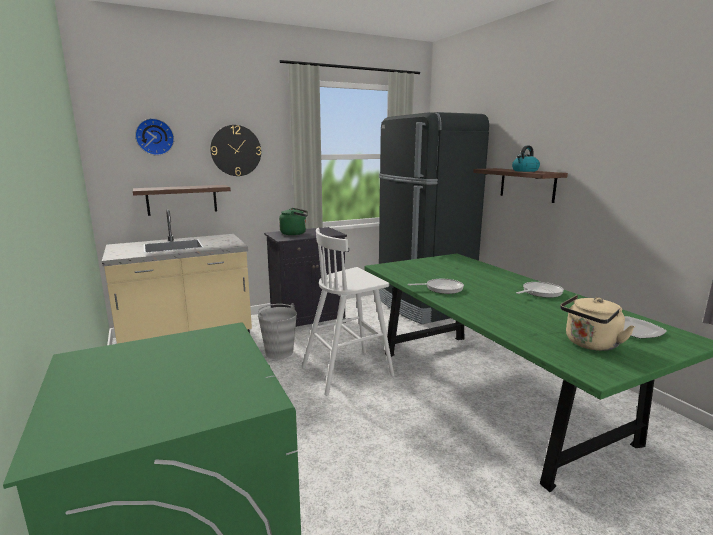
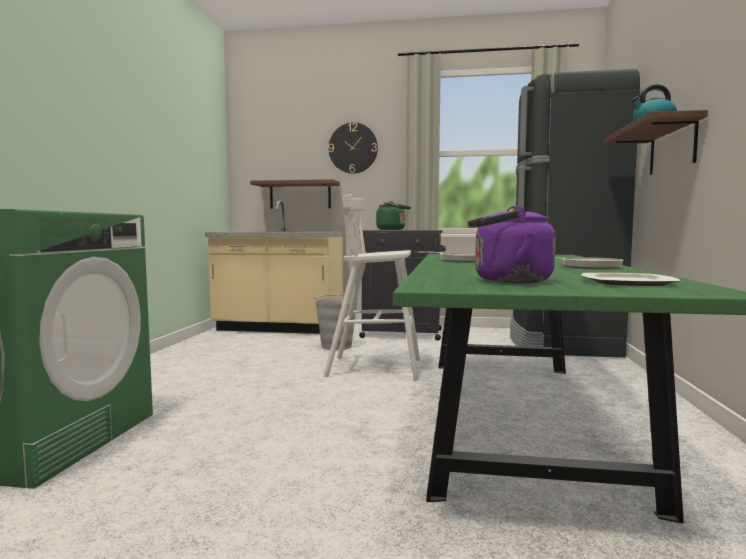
camera: 35 degrees right, 10 degrees down
(154, 137) = (282, 137): wall clock -> none
(590, 344) = (507, 281): beige kettle -> purple kettle

